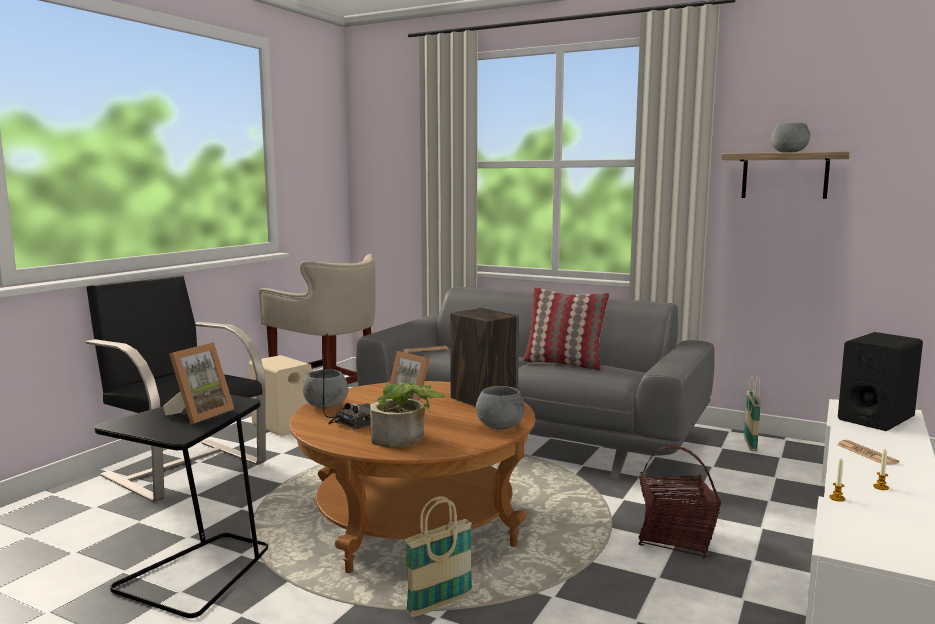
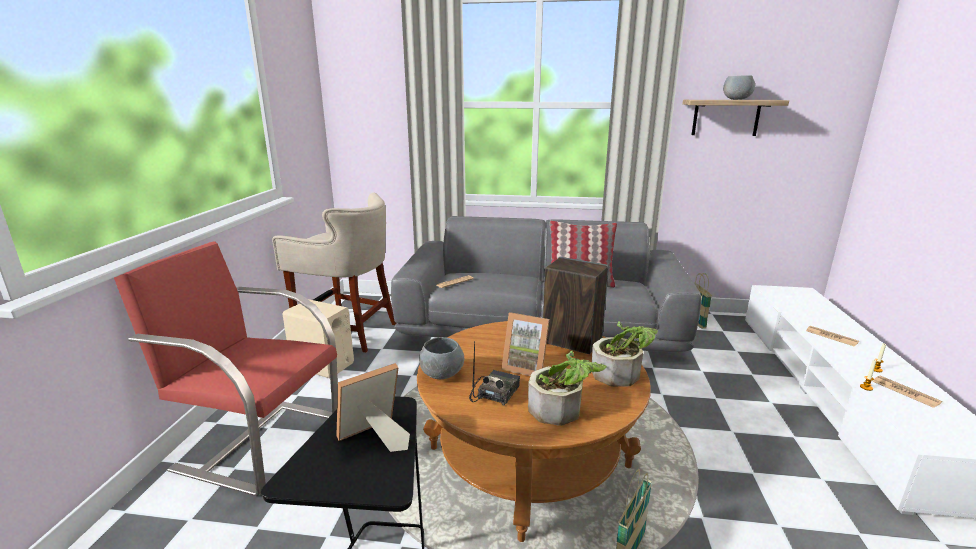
camera: 20 degrees left, 10 degrees up
(184, 468) = (258, 440): black armchair -> red armchair
(199, 414) = (373, 439): picture frame -> picture frame turned 135 degrees counterclockwise
(500, 426) = (622, 373): grey bowl -> potted plant
(676, 539) = (730, 428): basket -> none
(875, 418) = (798, 300): black speaker -> none
(889, 509) = (905, 392): none -> newspaper

